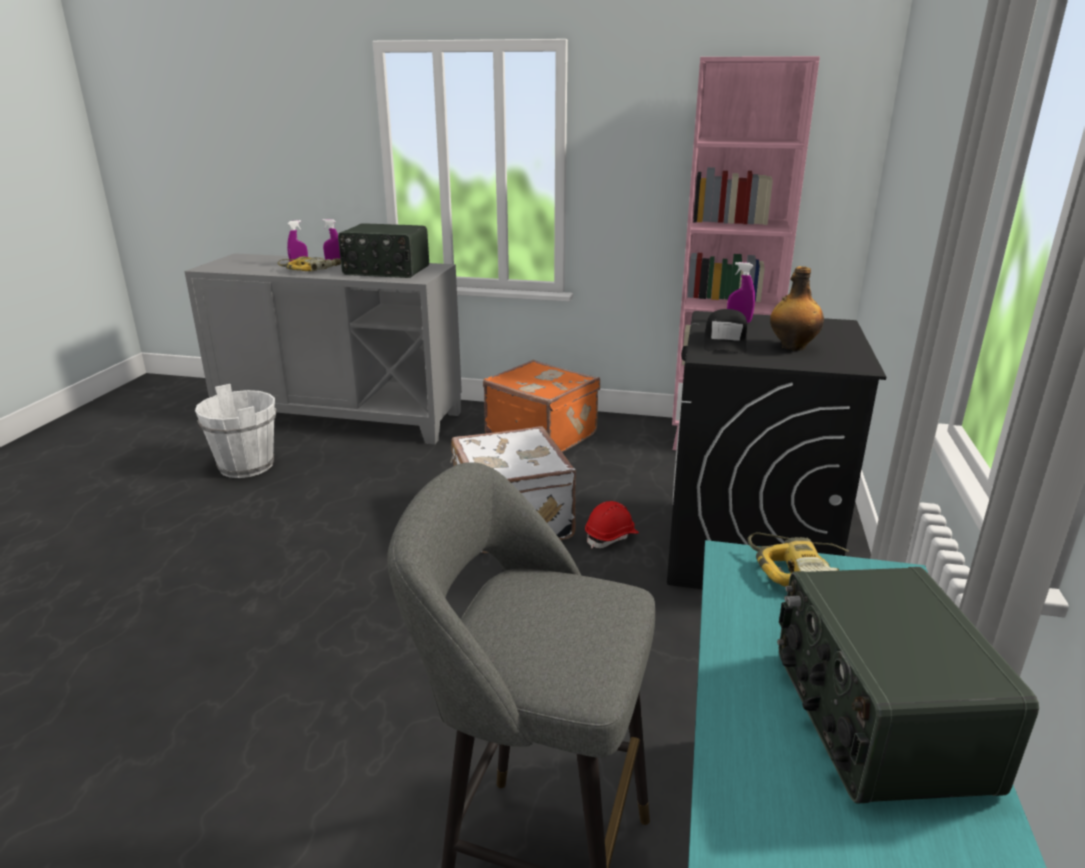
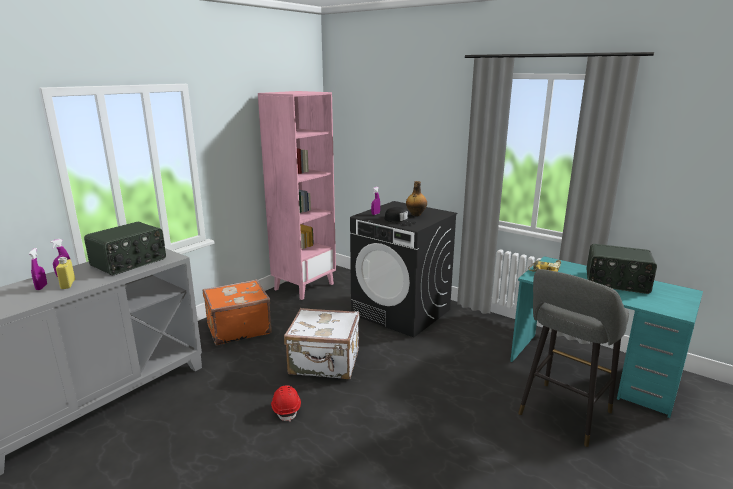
camera: 65 degrees left, 5 degrees down
(247, 466) = (119, 465): white bucket -> none
(311, 269) = (68, 284): power drill -> yellow bottle
(611, 537) = (365, 339): red hard hat -> red hard hat (286, 409)

